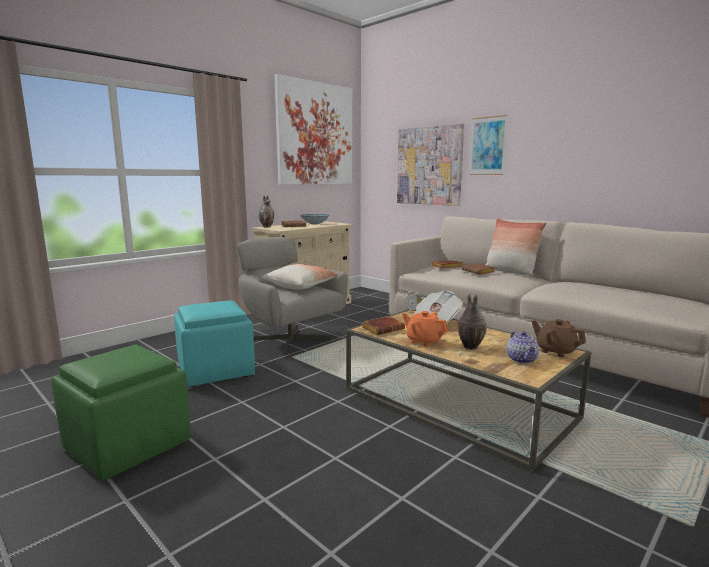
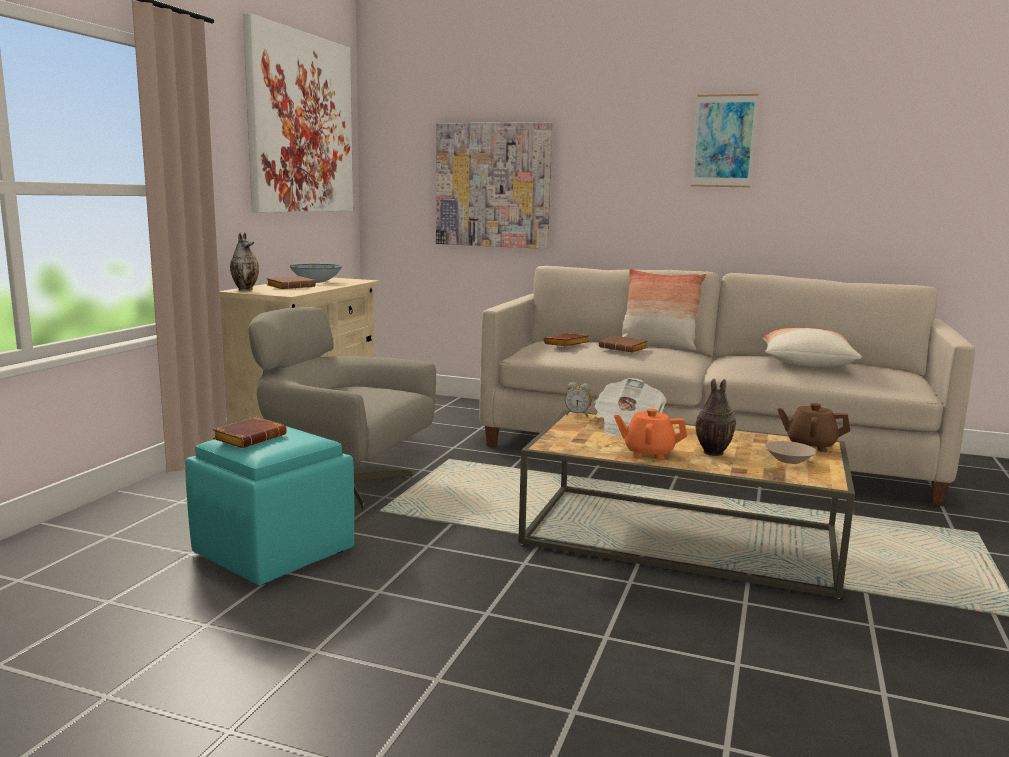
camera: 25 degrees left, 0 degrees up
(126, 446) = (262, 696): green ottoman -> none
(301, 286) = (363, 390): pillow -> pillow (805, 362)
(383, 329) = (572, 443): brown book -> brown book (250, 438)
(488, 146) = (592, 159): picture -> picture (723, 141)
(521, 359) = (789, 460): teapot -> beige bowl

